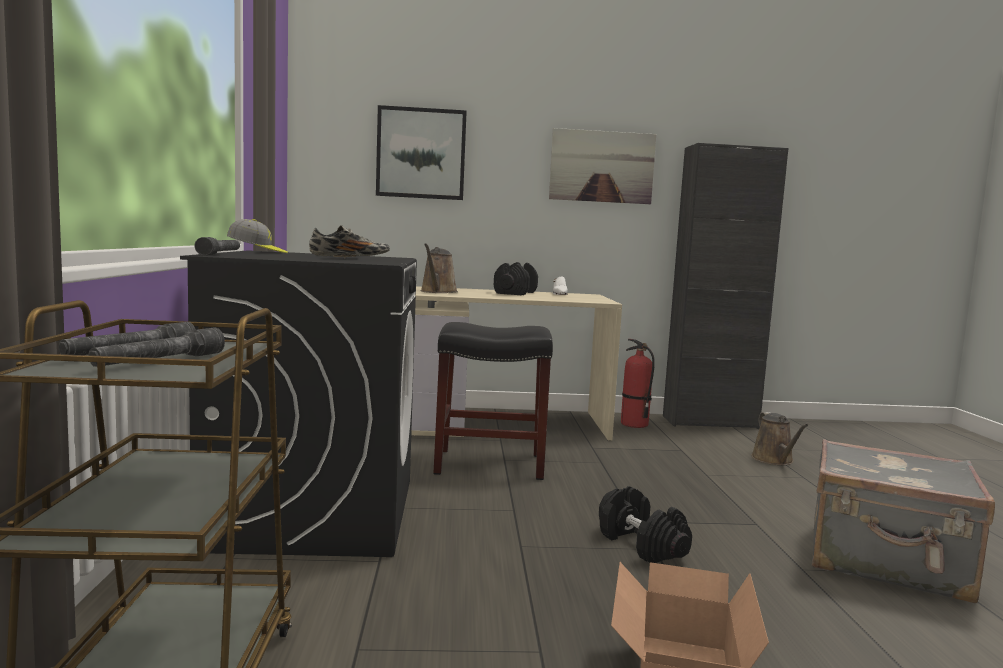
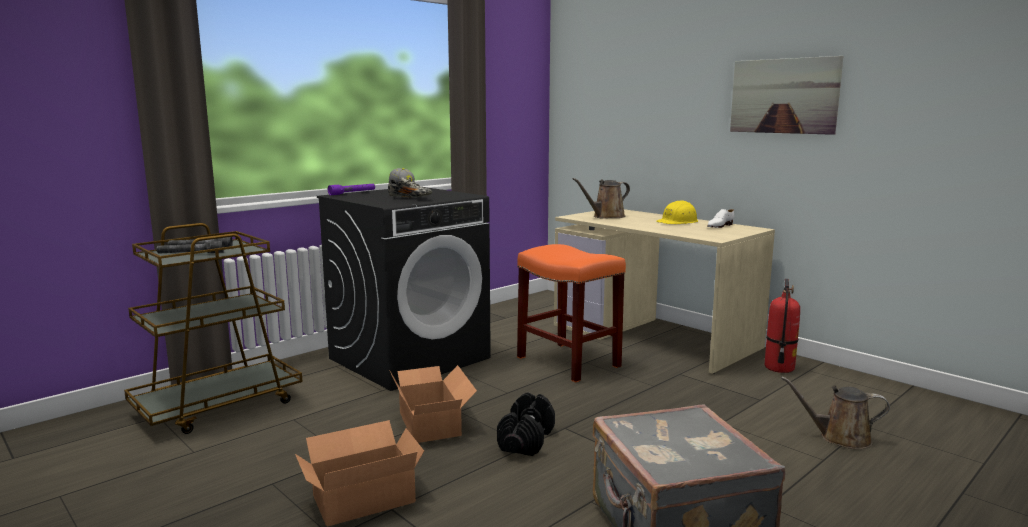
camera: 50 degrees right, 5 degrees up
(220, 254) = (352, 193): grey flashlight -> purple flashlight
(421, 153) = (630, 95): picture -> none
(488, 464) = (567, 362): black stool -> orange stool
(515, 293) = (678, 222): black dumbbell -> yellow hard hat
(527, 569) = (432, 422): none -> cardboard box
(710, 422) = (879, 388): black cabinet -> none
(774, 460) = (840, 438): brown watering can -> brown watering can turned 60 degrees clockwise

